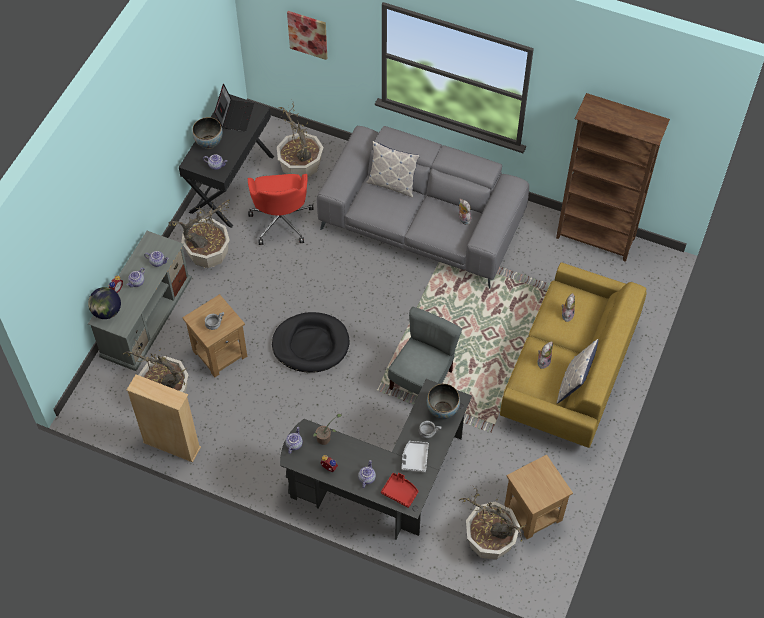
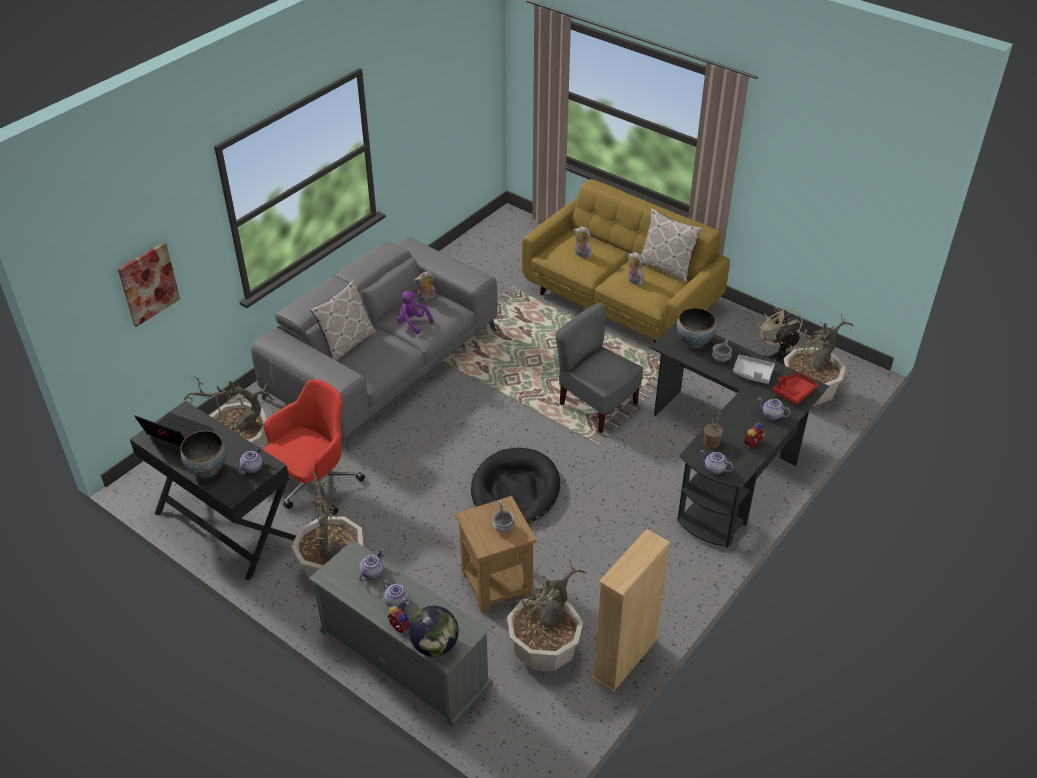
camera: 75 degrees left, 15 degrees down
(281, 220) = (314, 485): red office chair -> red office chair turned 60 degrees counterclockwise
(431, 218) = (413, 323): none -> purple plush toy
(532, 512) = (777, 358): brown side table -> beige fan
(595, 239) = (467, 249): brown bookcase -> none

